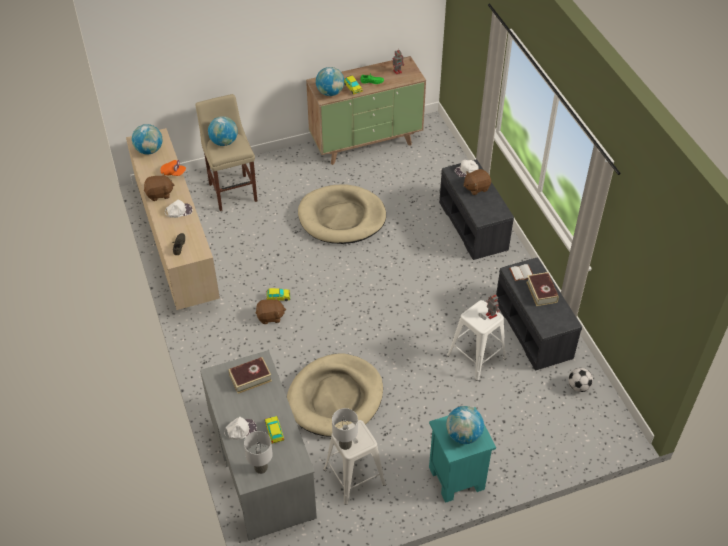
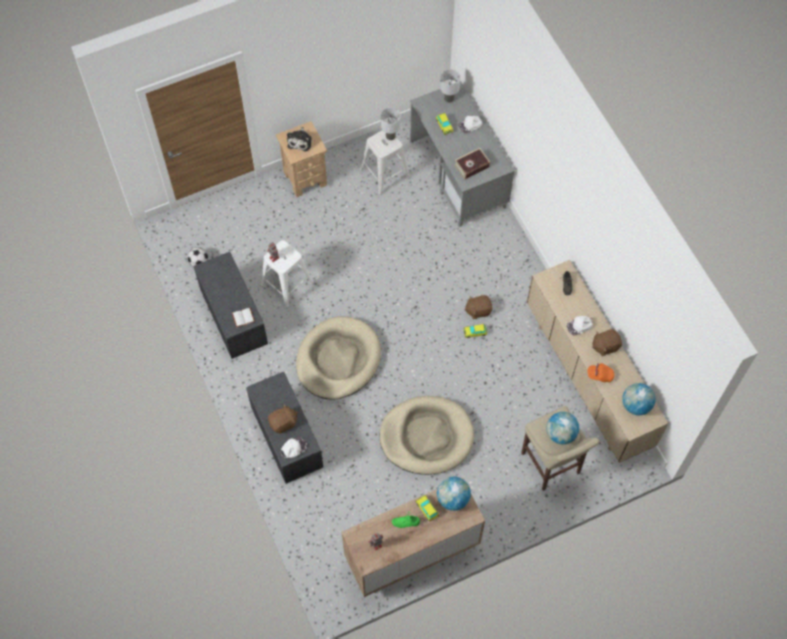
camera: 175 degrees right, 15 degrees up
(335, 398) = (407, 236): beige dog bed -> beige dog bed (338, 360)
(455, 477) = (306, 179): turquoise nightstand -> beige nightstand
(463, 435) = (300, 141): globe -> plush toy
(541, 292) = (226, 298): book -> none

